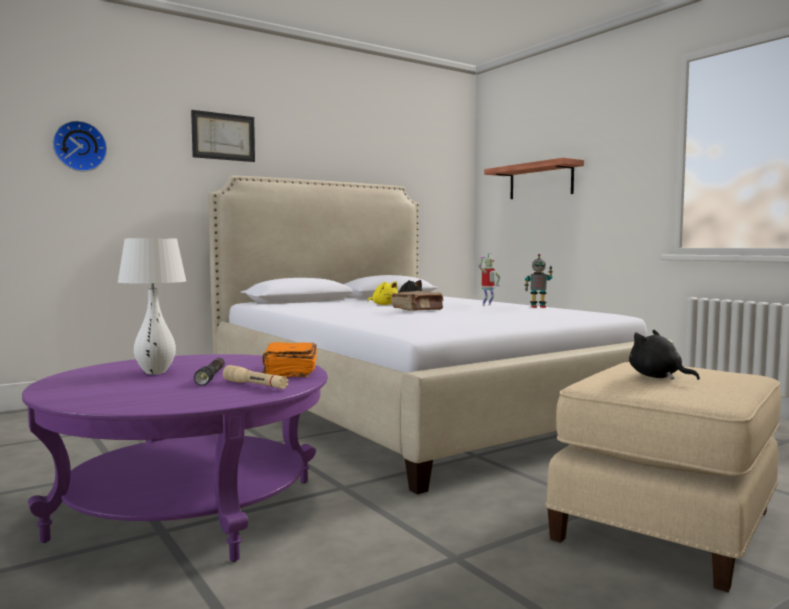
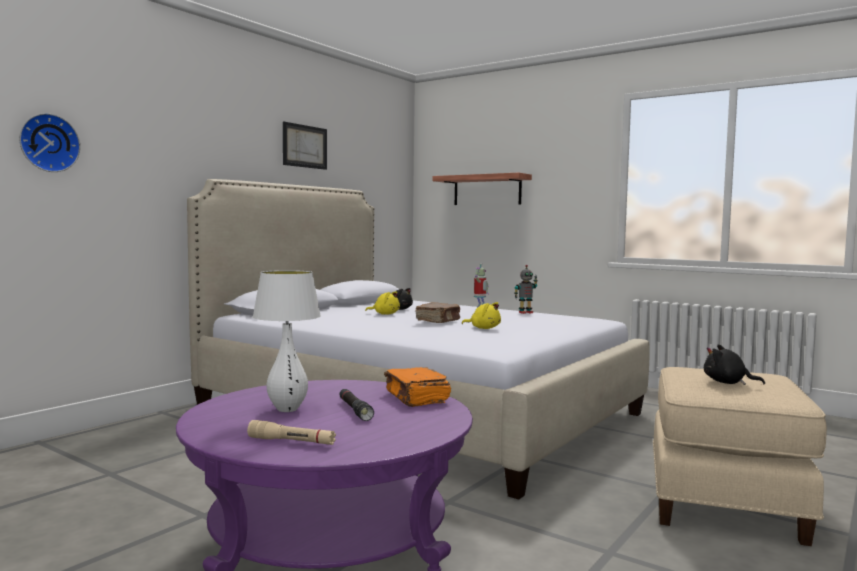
camera: 20 degrees left, 0 degrees up
(223, 136) = (197, 136): picture -> picture (304, 146)
(255, 385) = (417, 416): beige flashlight -> beige flashlight (291, 441)
(452, 316) = (483, 328): none -> yellow plush toy

